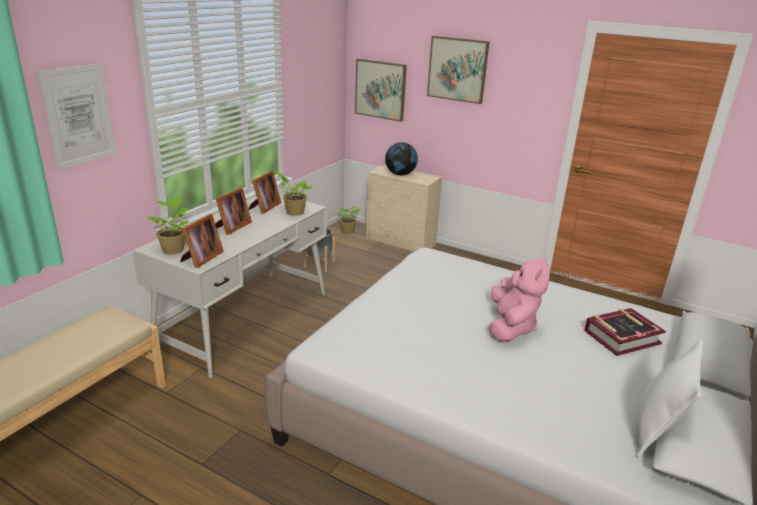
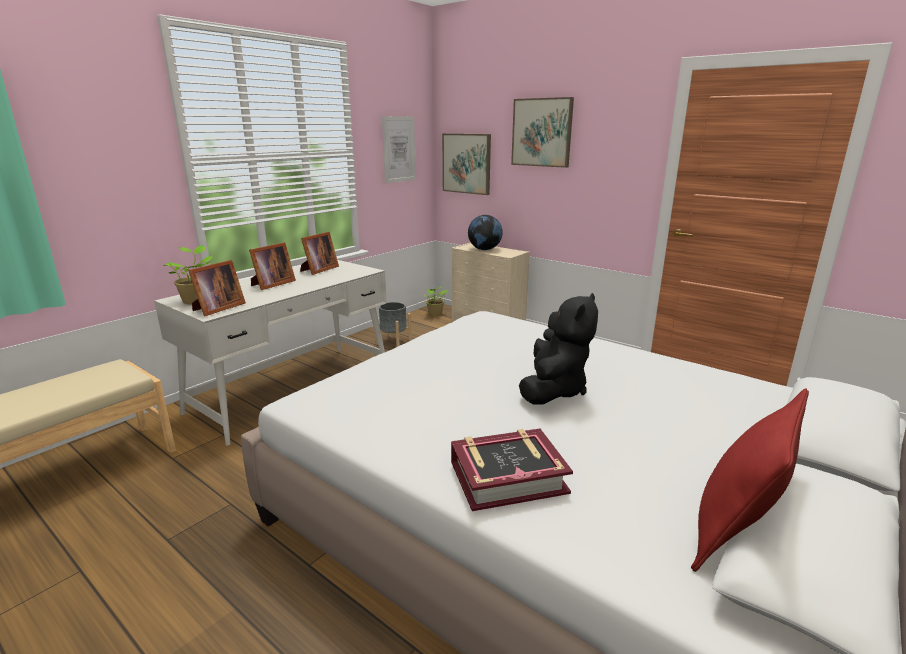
camera: 10 degrees right, 5 degrees down
(78, 115) = (92, 150): picture -> picture (399, 149)
(293, 212) = (346, 274): potted plant -> none
(511, 327) = (553, 390): pink plush toy -> black plush toy
(621, 337) = (705, 407): book -> book (507, 477)
(656, 431) = (734, 533): white pillow -> red pillow

